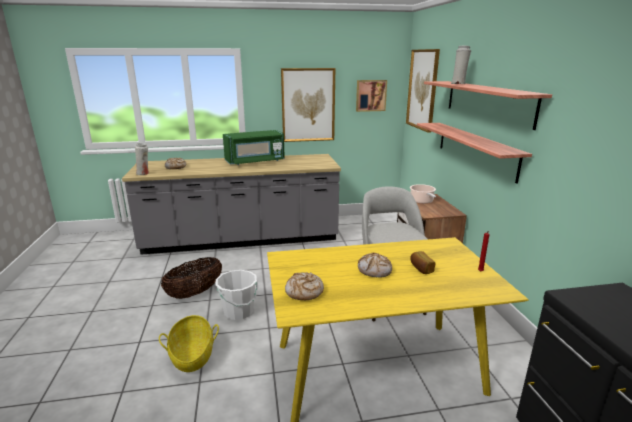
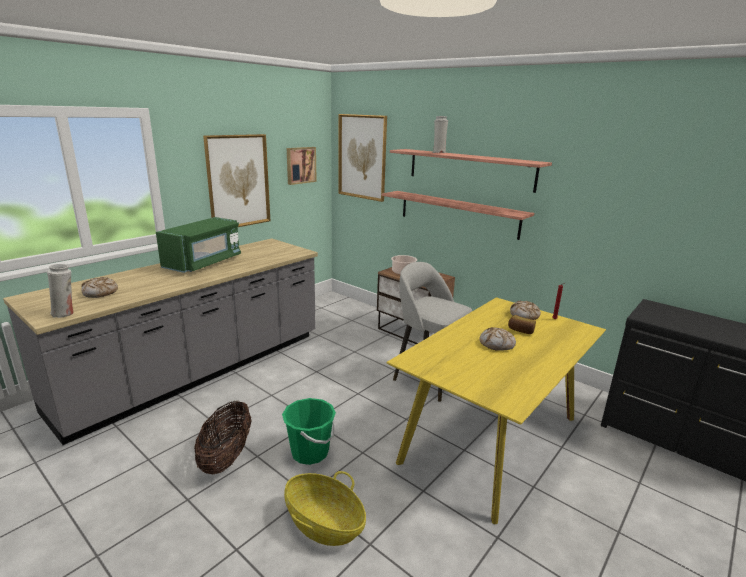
camera: 40 degrees left, 0 degrees up
(239, 312) = (310, 452): white bucket -> green bucket
(304, 292) = (485, 384): bread -> bread (524, 315)

